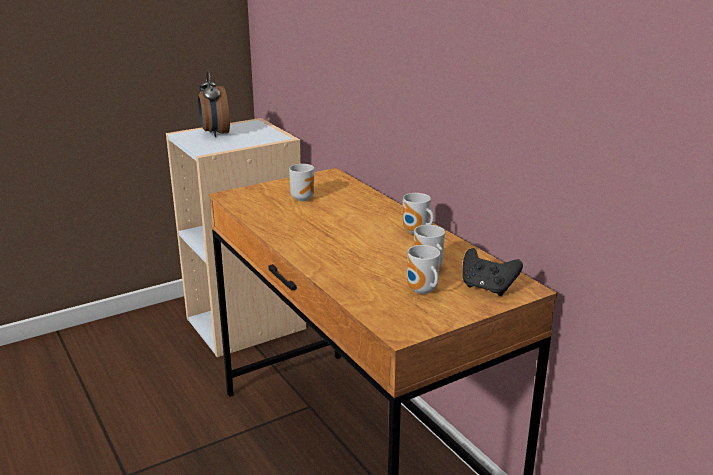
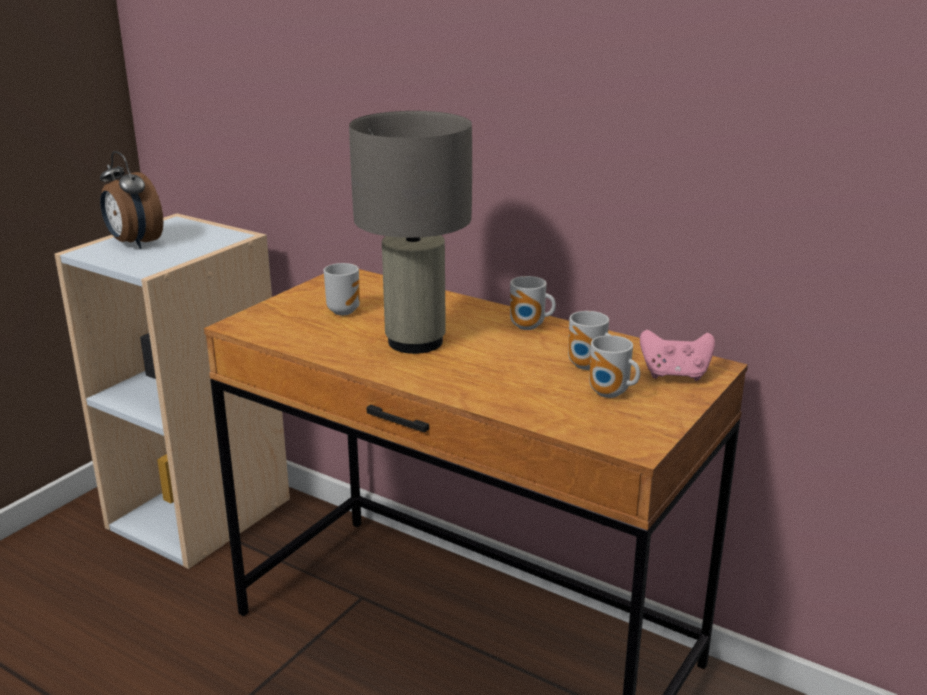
camera: 25 degrees left, 0 degrees up
(325, 227) = (413, 342): none -> grey table lamp
(487, 288) = (675, 375): black game controller -> pink game controller

